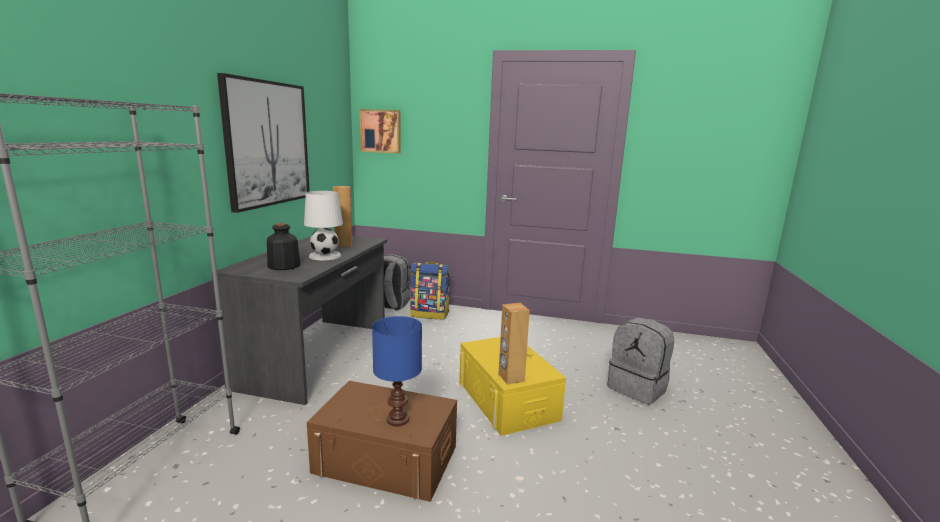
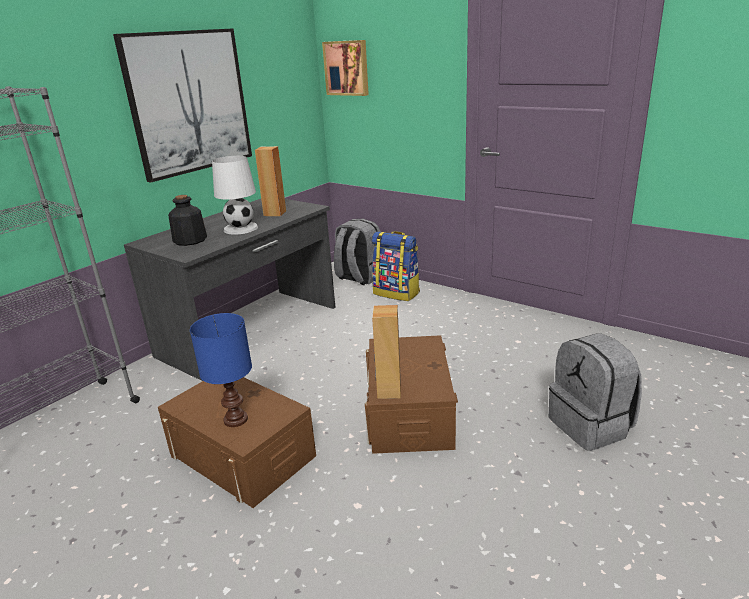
camera: 25 degrees right, 10 degrees up
(507, 400) = (409, 412): yellow storage box -> brown storage box

